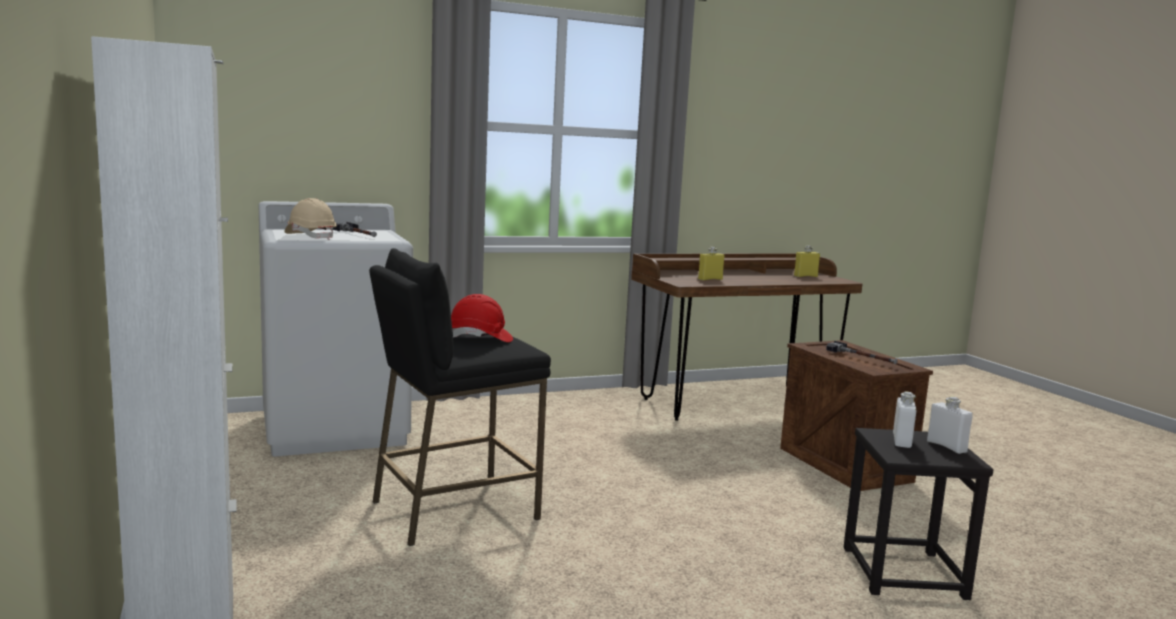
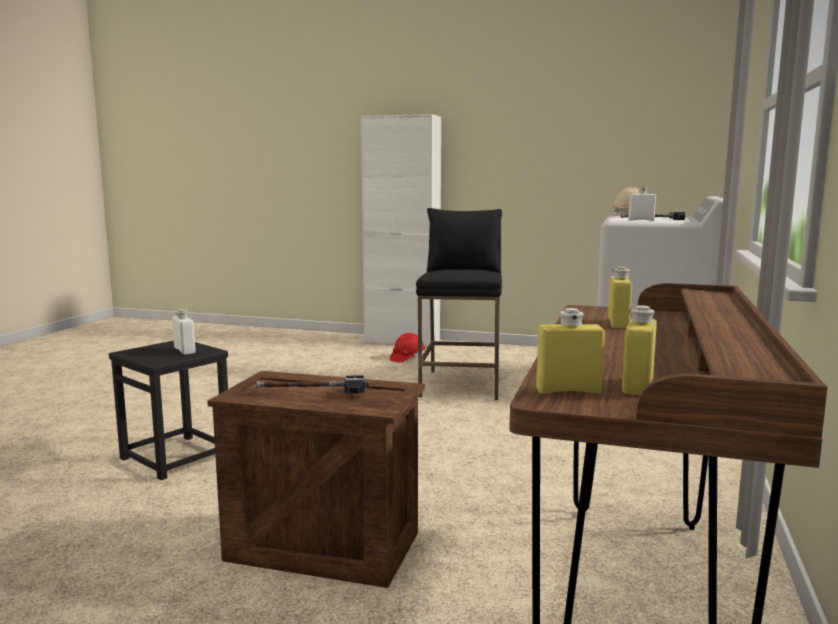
camera: 130 degrees right, 0 degrees up
(480, 338) = (464, 271): red hard hat -> red hard hat (407, 358)
(832, 280) = (568, 390): none -> yellow bottle
(946, 446) = (148, 356): white bottle -> white bottle (641, 220)

